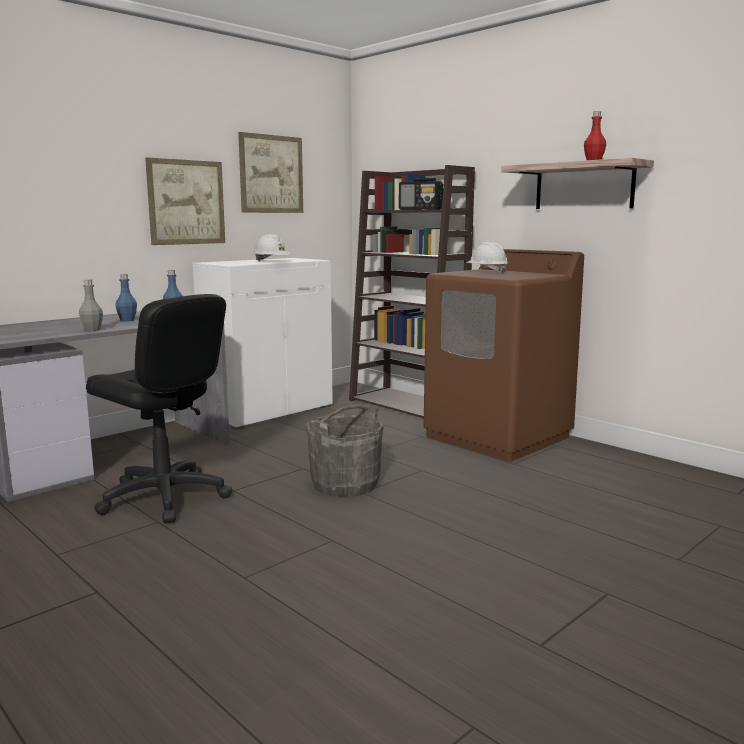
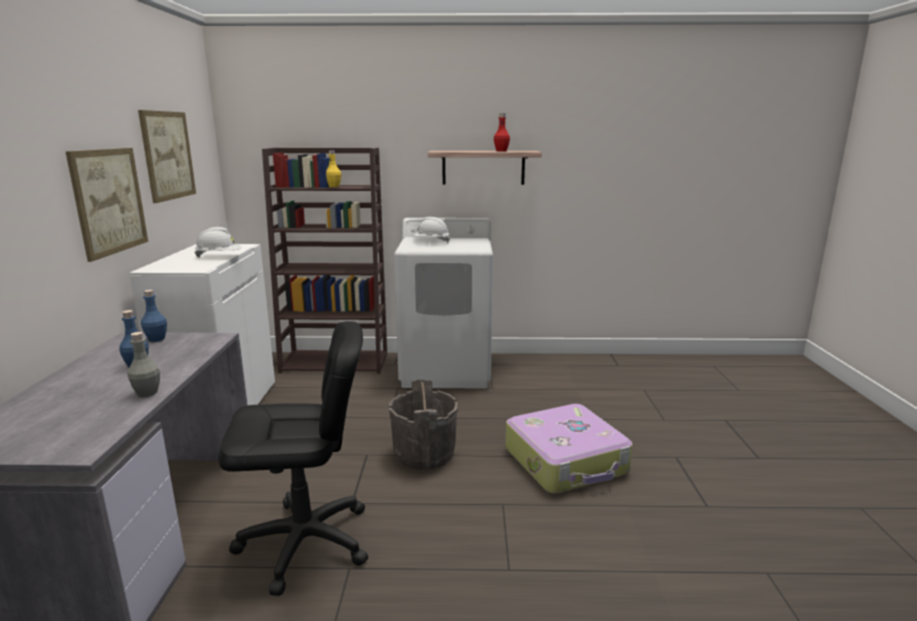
camera: 45 degrees left, 5 degrees up
(420, 209) = (334, 186): radio -> yellow bottle
(461, 540) = (566, 461): none -> suitcase
(498, 437) = (446, 370): brown washing machine -> white washing machine

